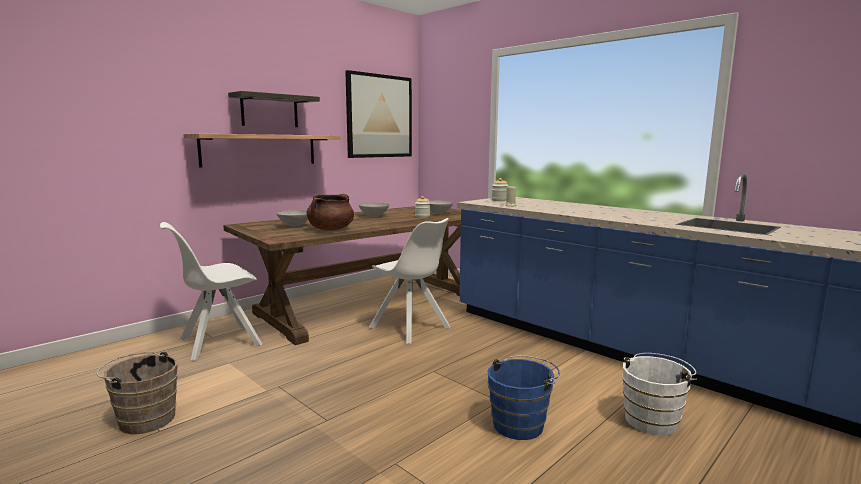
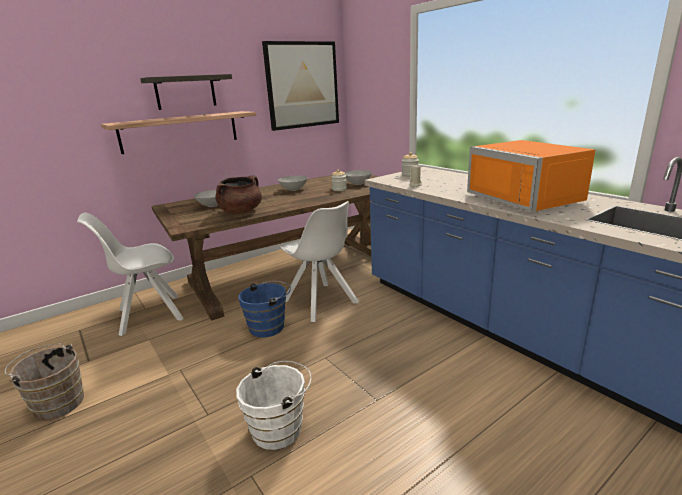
camera: 10 degrees right, 10 degrees up
(521, 423) = (389, 432): blue bucket -> blue bucket (269, 326)
(621, 213) = (529, 198): none -> orange microwave
(653, 419) = (532, 437): white bucket -> white bucket (281, 428)

